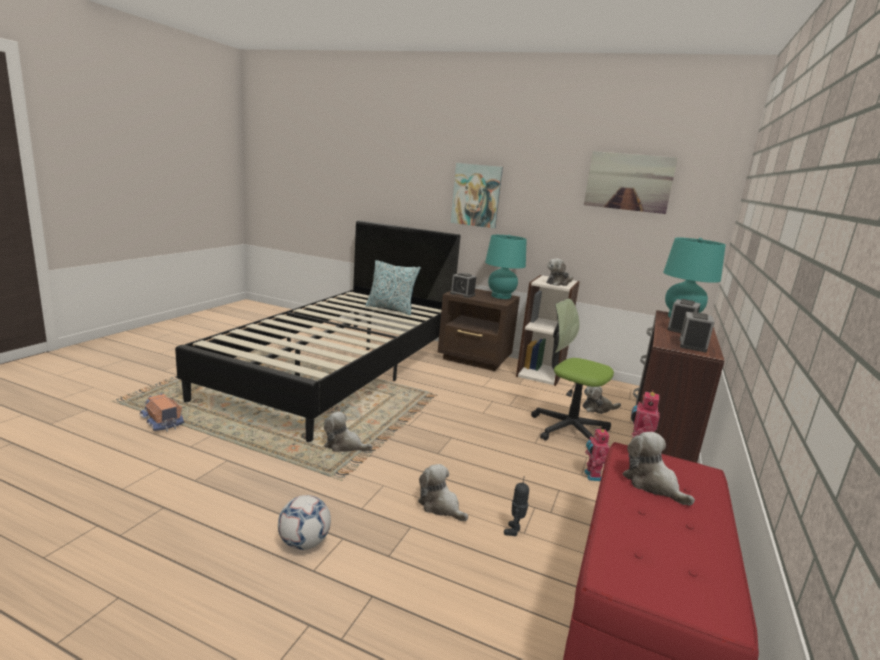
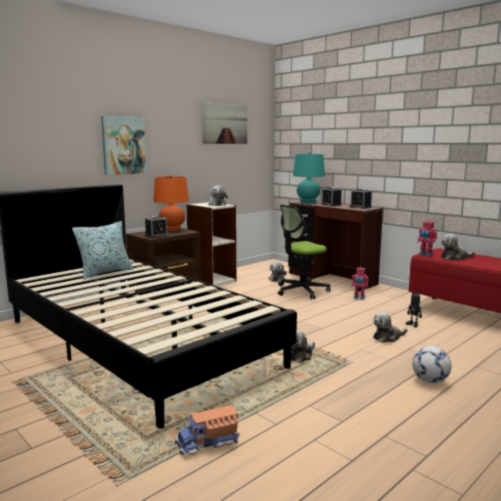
camera: 65 degrees left, 5 degrees down
(501, 296) = (172, 229): turquoise table lamp -> orange table lamp

